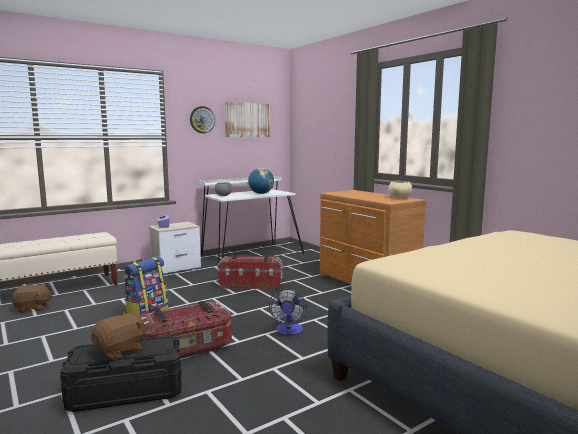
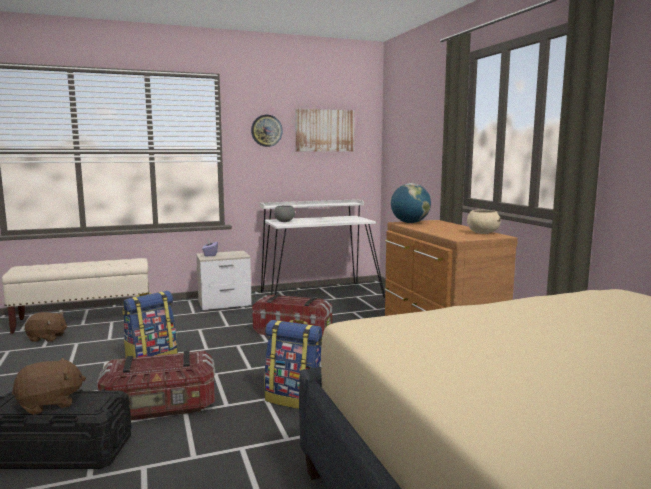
camera: 15 degrees right, 0 degrees up
(261, 193) = (332, 220): globe -> globe (410, 223)
(289, 331) = (296, 399): fan -> backpack

